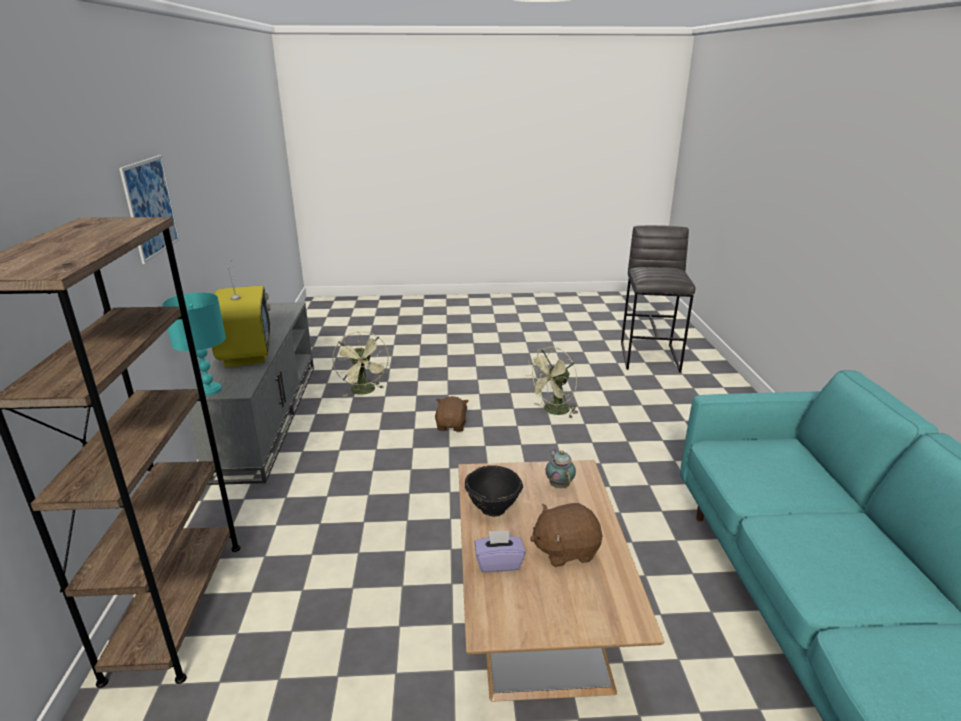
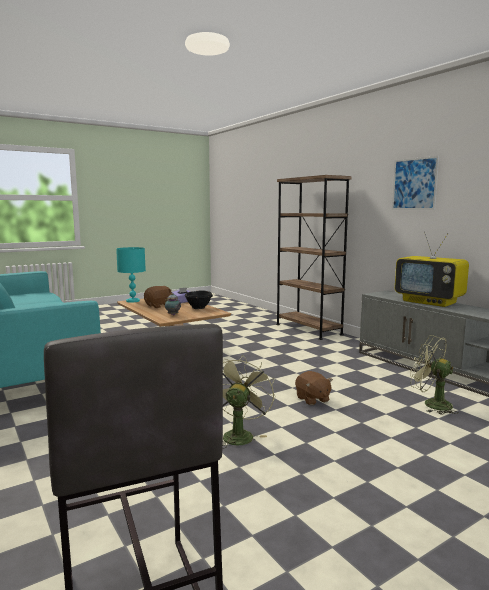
camera: 150 degrees right, 15 degrees down
(209, 390) = (388, 292): turquoise table lamp -> turquoise table lamp (132, 301)

